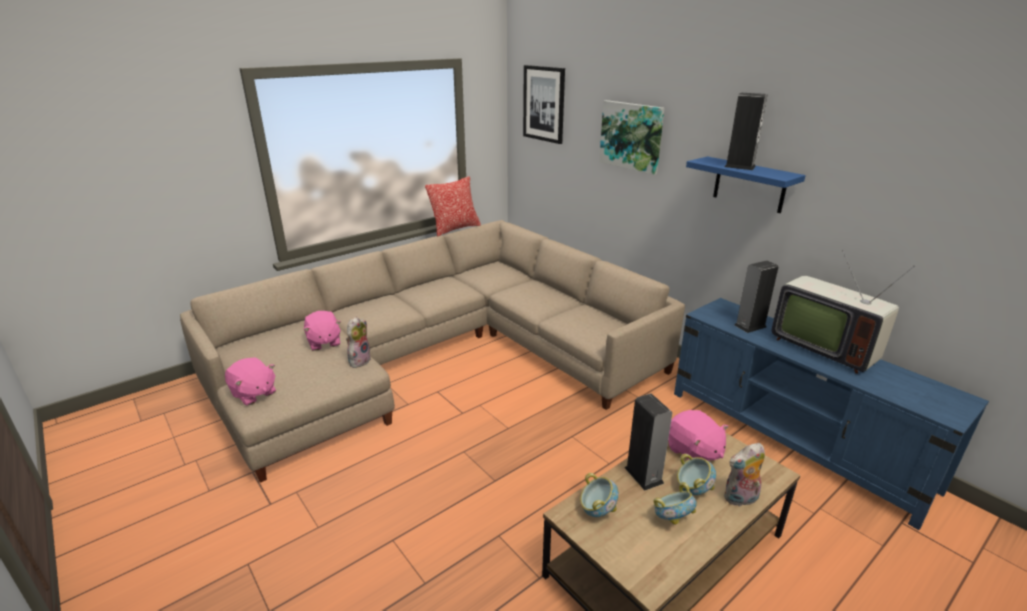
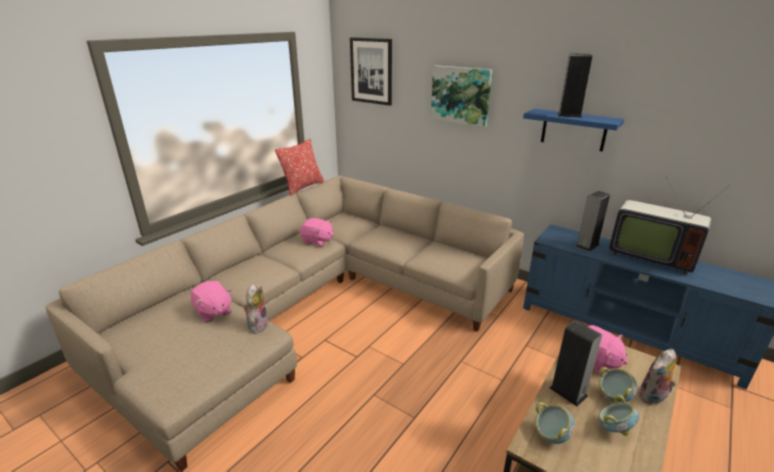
camera: 15 degrees left, 0 degrees up
(253, 394) = (160, 380): pink plush toy -> pink plush toy (317, 241)

